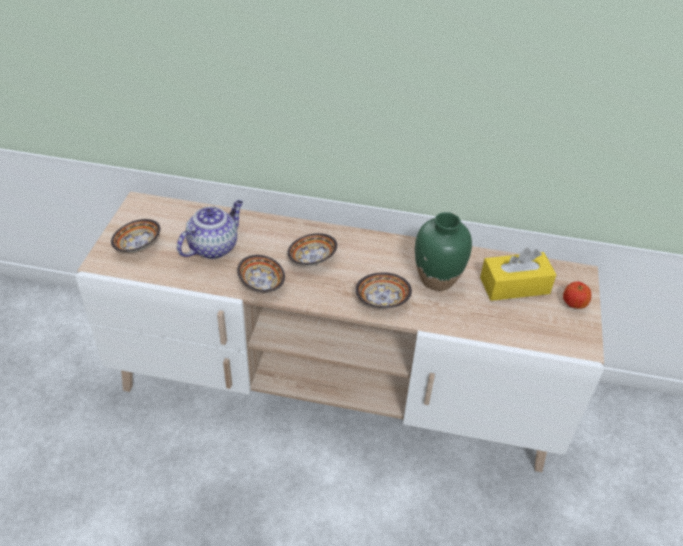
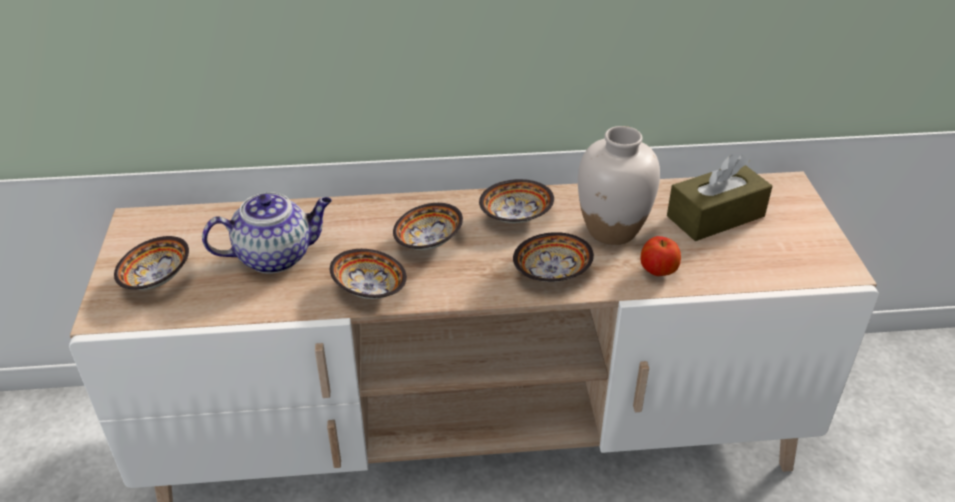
camera: 15 degrees left, 5 degrees down
(214, 247) = (276, 256): teapot -> teapot turned 45 degrees clockwise
(377, 254) = (516, 217): none -> bowl
(437, 279) = (611, 230): green vase -> white vase
(514, 285) = (715, 216): yellow tissue box -> brown tissue box
(573, 305) = (801, 223): apple -> apple (658, 272)

